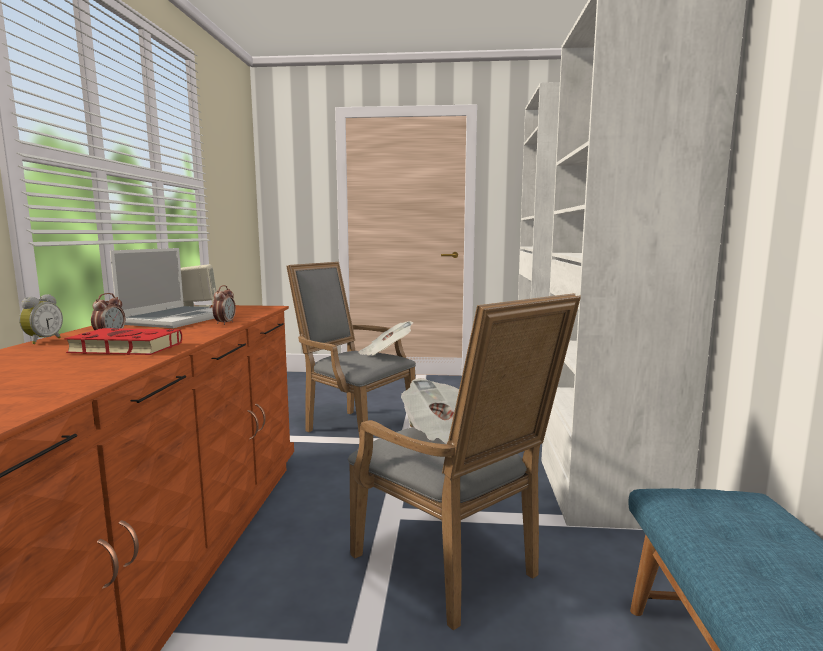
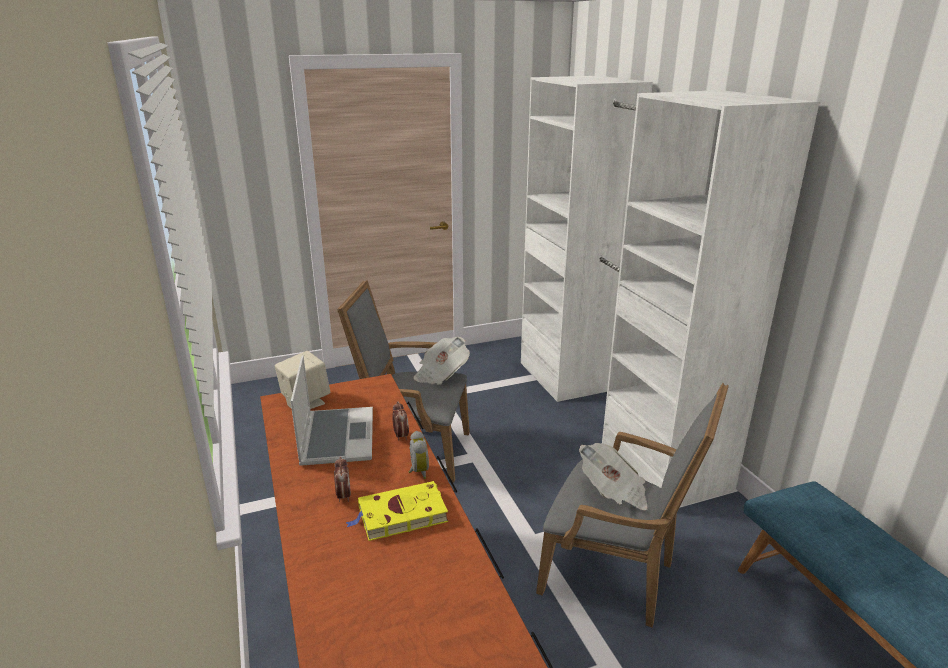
camera: 25 degrees left, 15 degrees up
(42, 341) = (293, 524): alarm clock -> alarm clock (417, 471)
(123, 348) = (400, 515): red book -> yellow book

